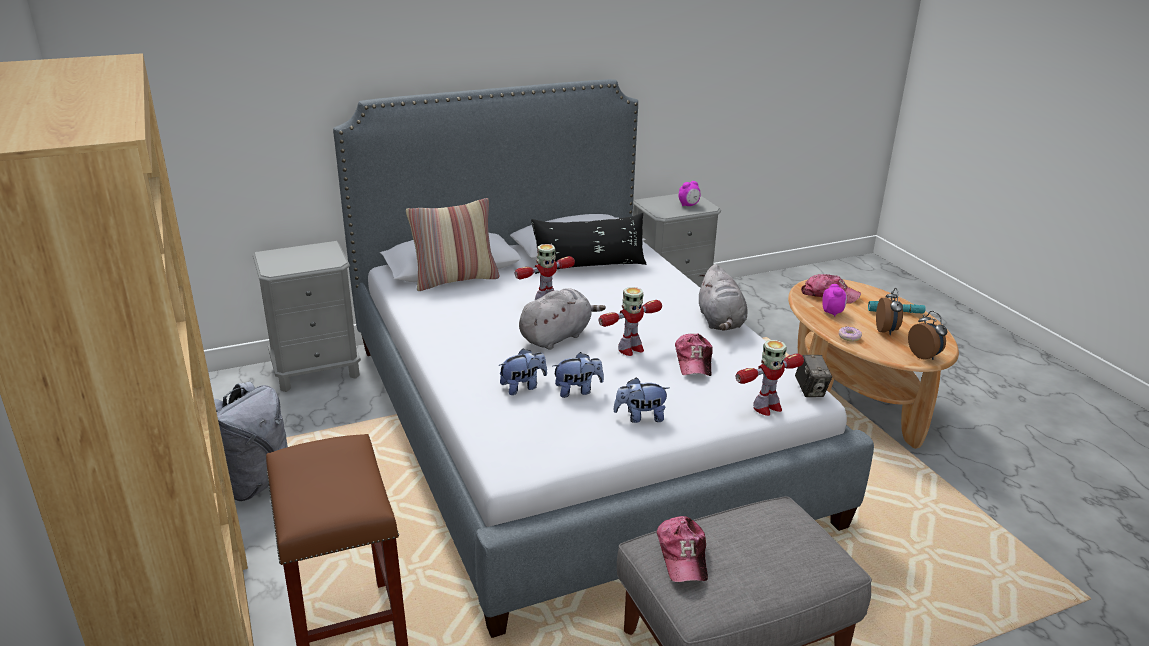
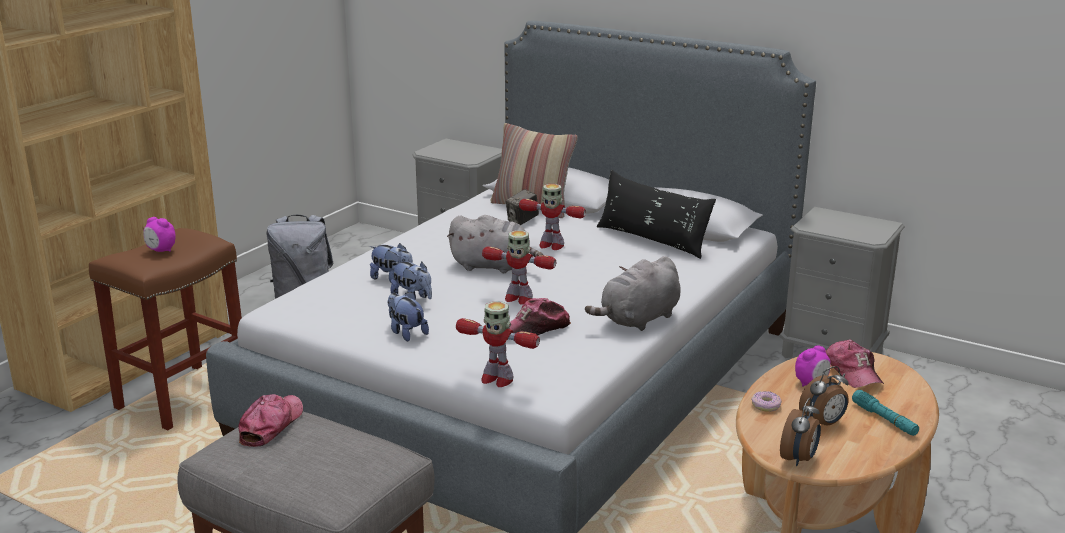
camera: 55 degrees right, 5 degrees down
(683, 555) = (271, 425): cap -> cap turned 150 degrees clockwise
(688, 205) = (856, 230): alarm clock -> alarm clock (161, 250)
(810, 390) = (562, 393): camera -> camera (522, 221)

